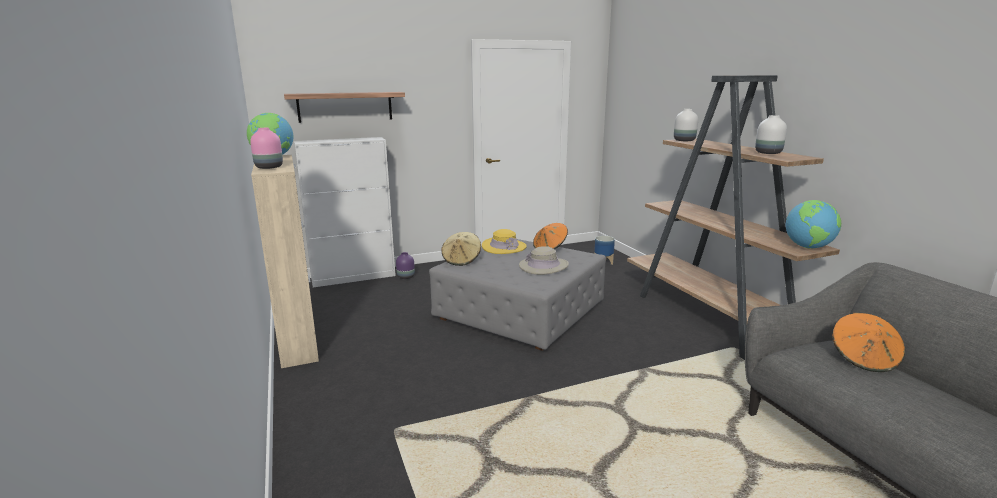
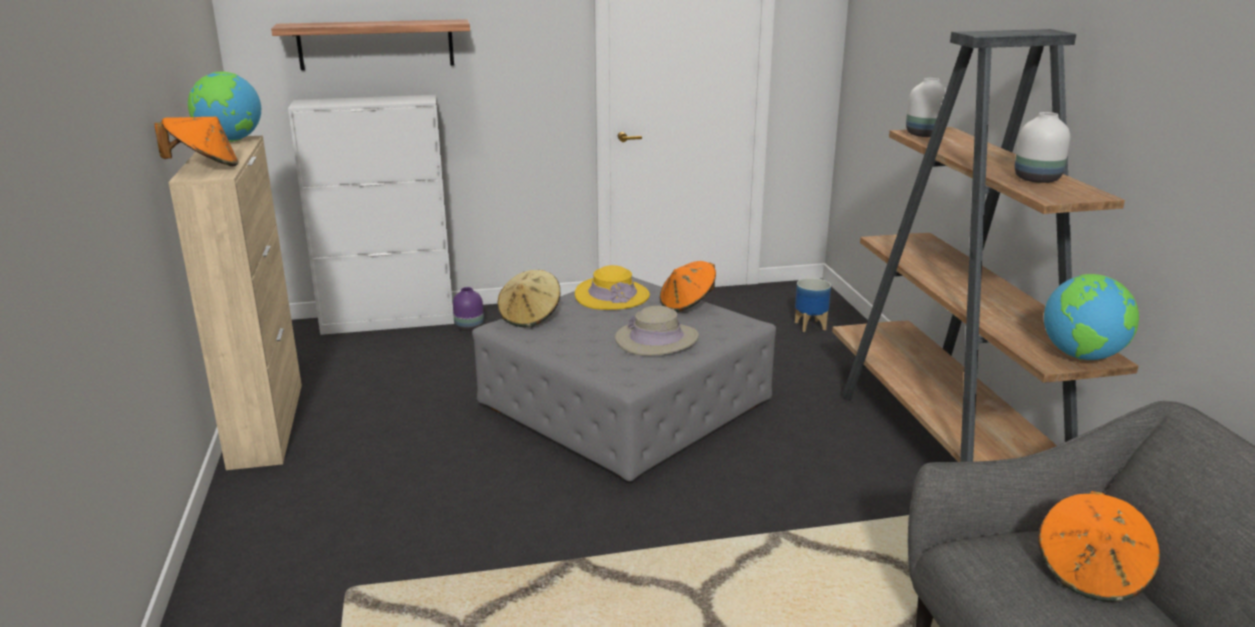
camera: 10 degrees right, 5 degrees up
(268, 167) = (204, 167): pink vase -> orange hat

